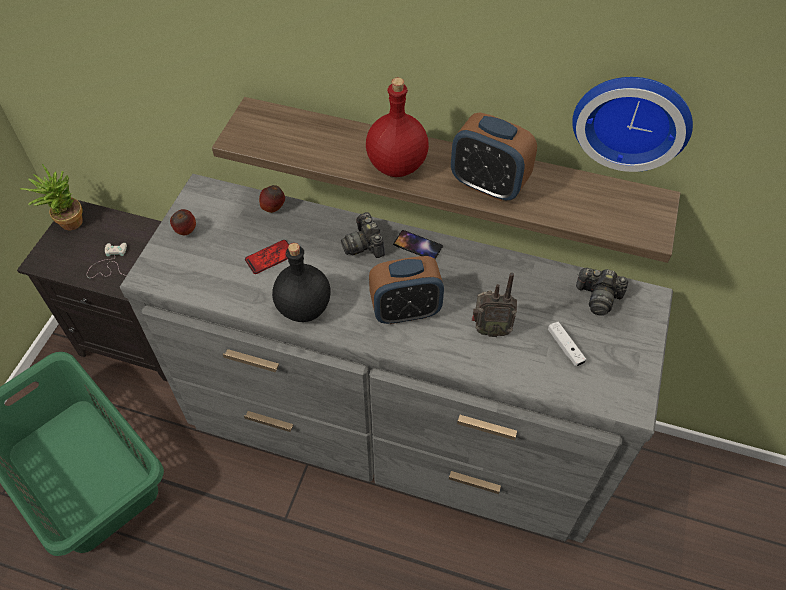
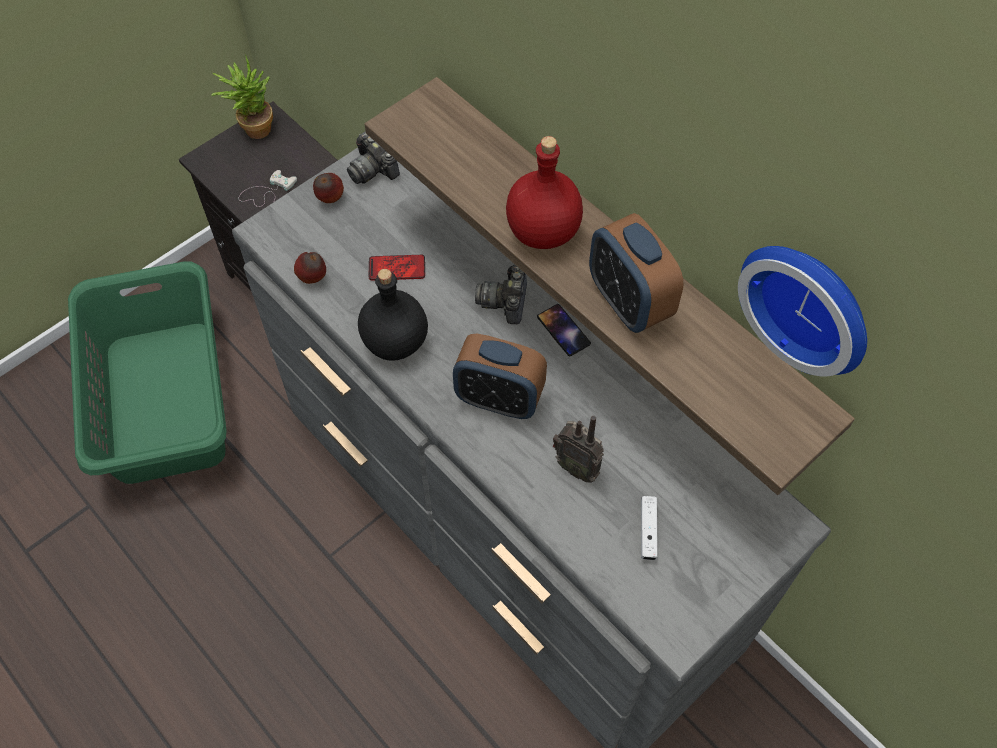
camera: 30 degrees right, 5 degrees up
(273, 209) = (436, 214): apple -> apple (313, 278)
(598, 297) = (730, 493): camera -> camera (373, 169)

